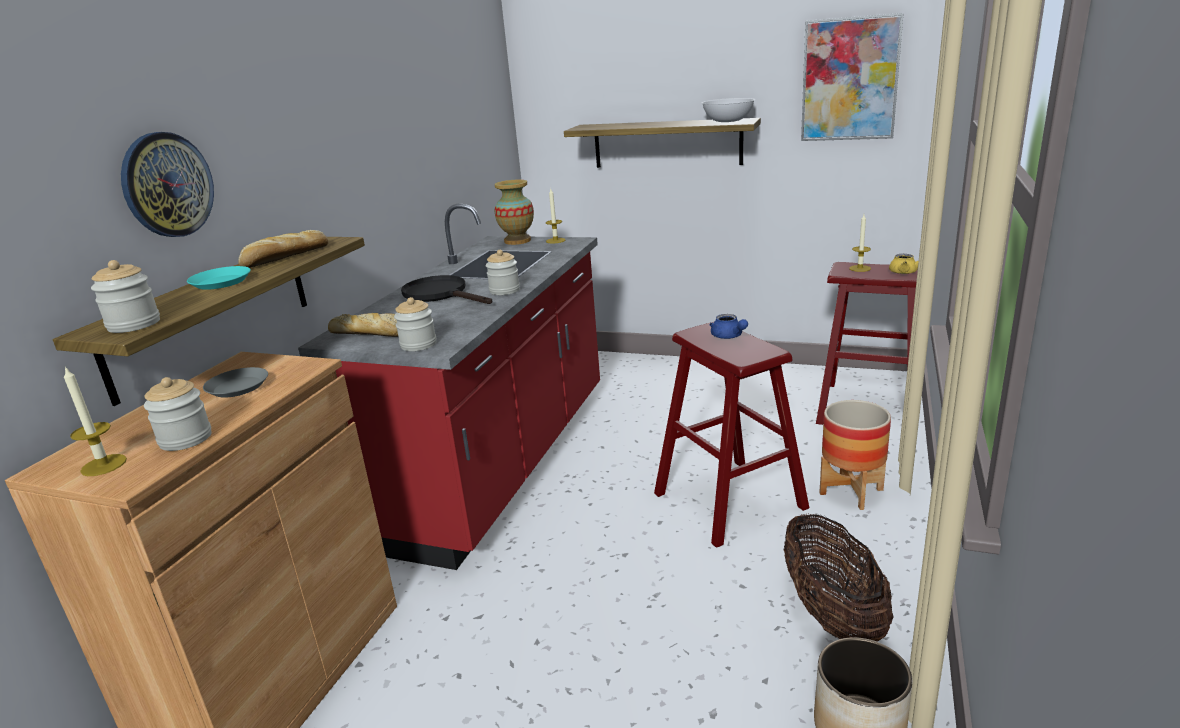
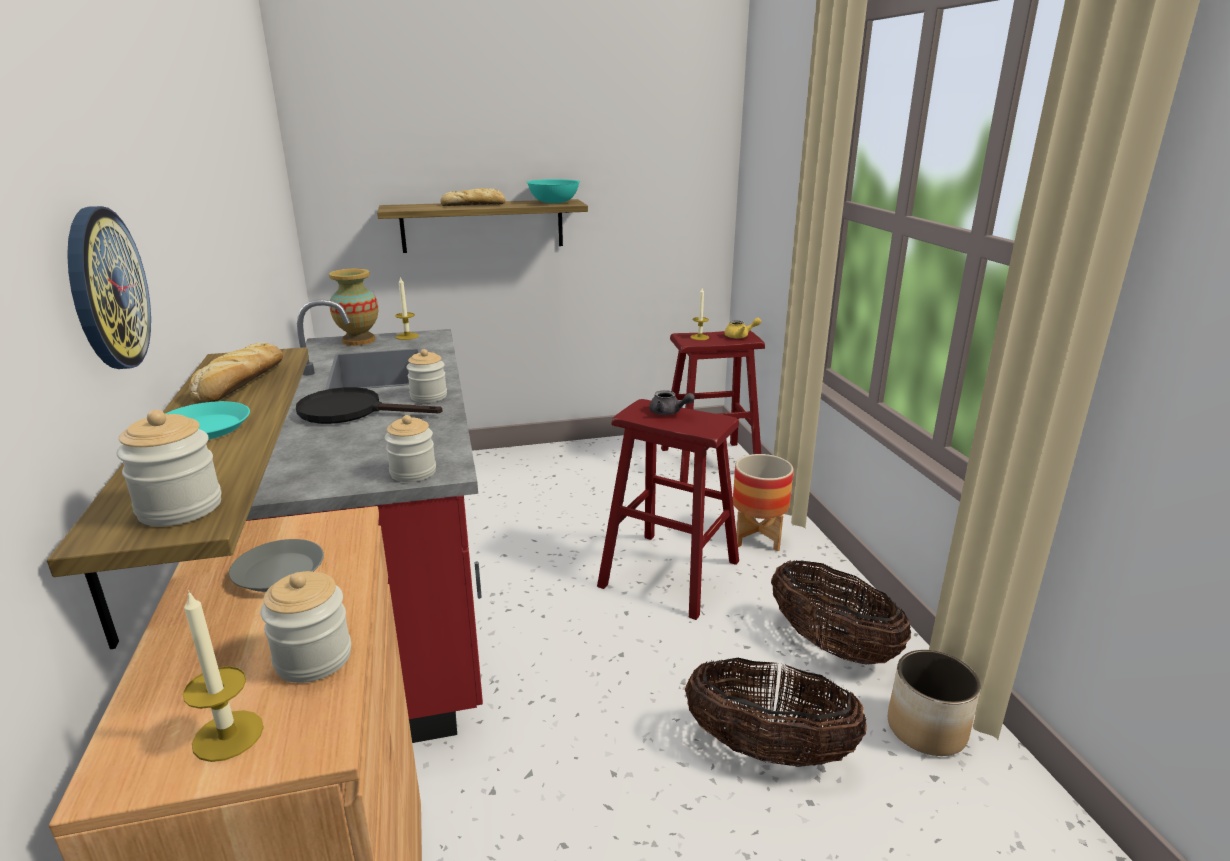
camera: 35 degrees left, 0 degrees up
(370, 333) = (322, 471): bread -> bread (475, 204)
(678, 678) = (768, 749): none -> basket
(727, 121) = (553, 202): white bowl -> turquoise bowl
(728, 337) = (669, 412): blue teapot -> grey teapot
(849, 79) = (657, 164): picture -> none

